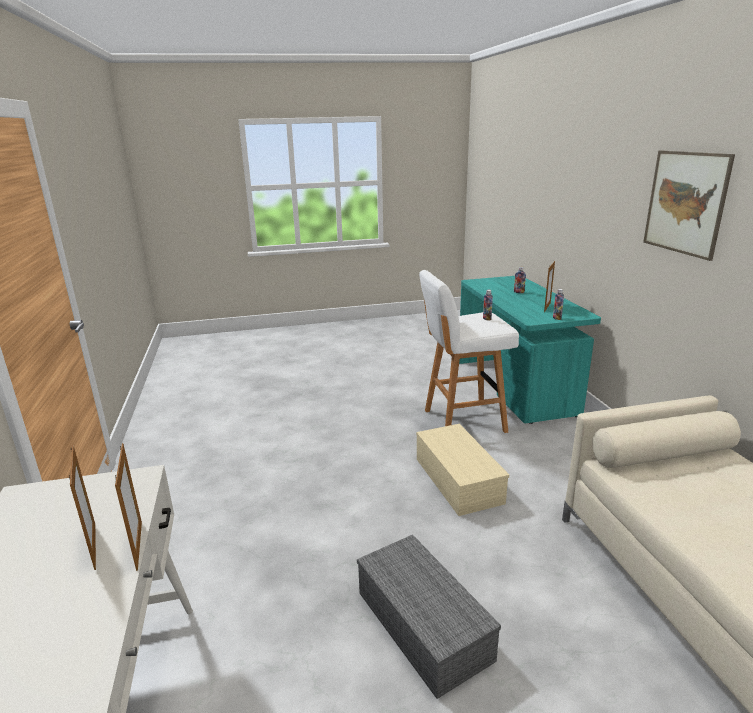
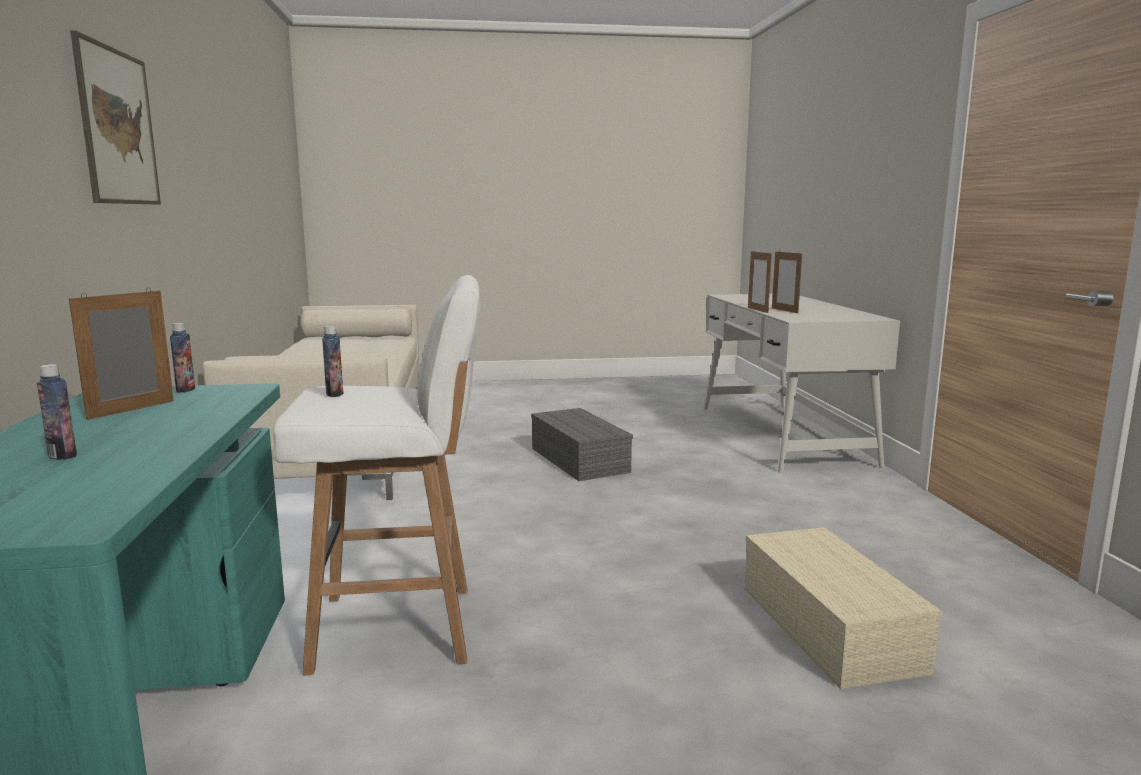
camera: 175 degrees left, 10 degrees down
(456, 479) = (487, 538): beige storage box -> beige storage box (832, 629)

